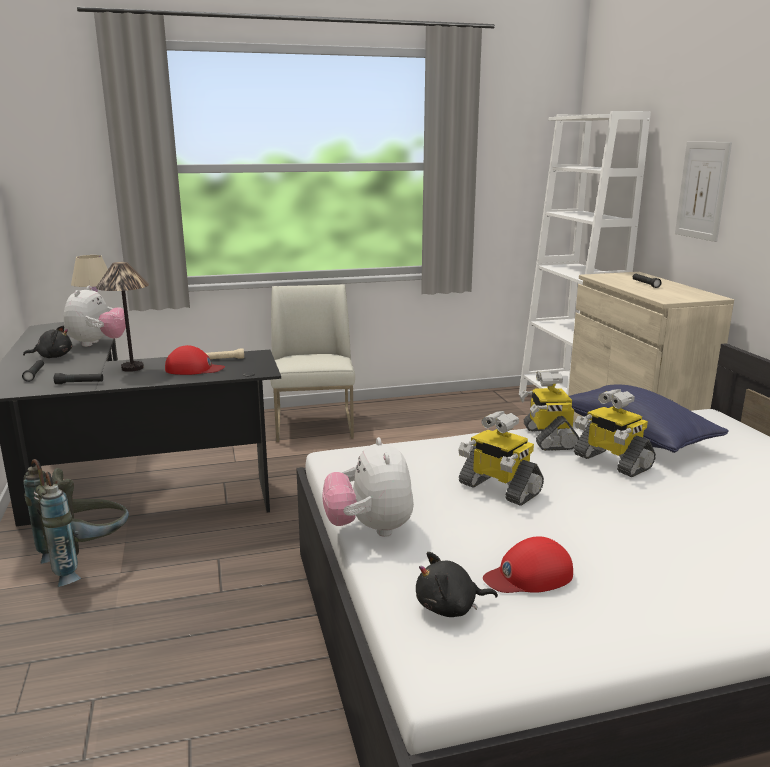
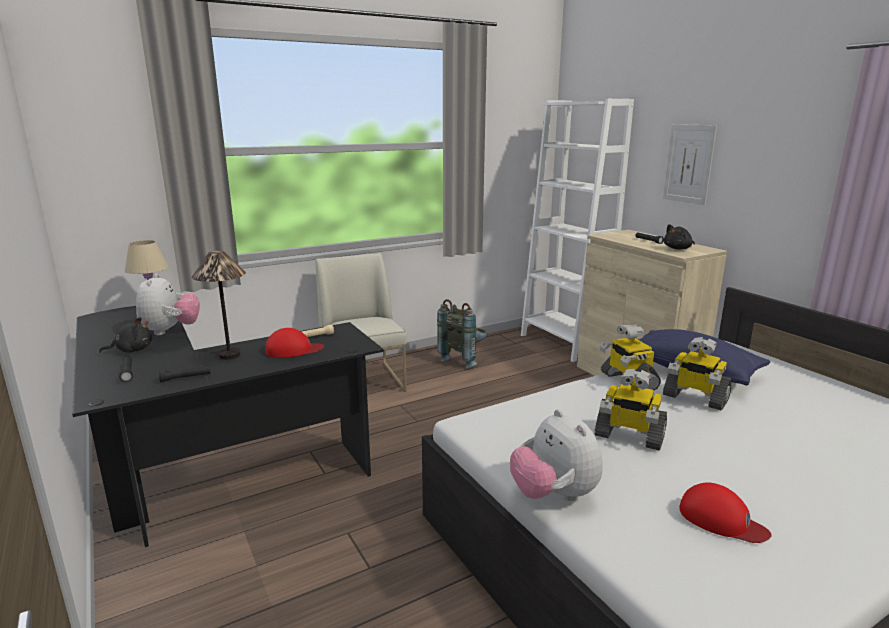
camera: 15 degrees left, 0 degrees up
(86, 562) = (214, 560): grey backpack -> grey backpack (464, 359)
(450, 607) = (686, 566): black plush toy -> black plush toy (678, 248)
(529, 575) = (721, 520): red cap -> red cap turned 105 degrees counterclockwise

